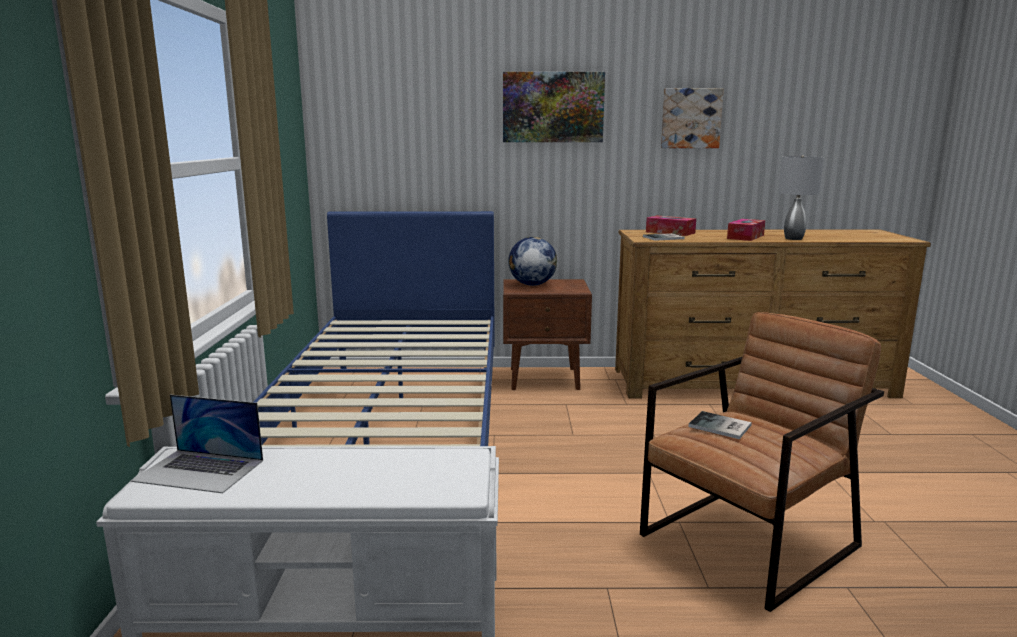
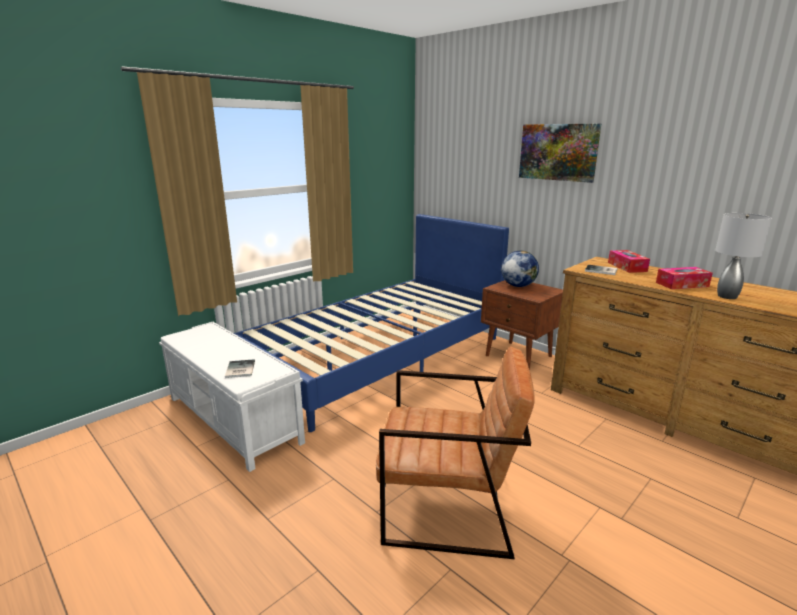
camera: 45 degrees right, 5 degrees up
(199, 470) = (200, 335): laptop -> none
(690, 118) = (676, 166): picture -> none
(721, 427) = (431, 417): book -> book (239, 370)

